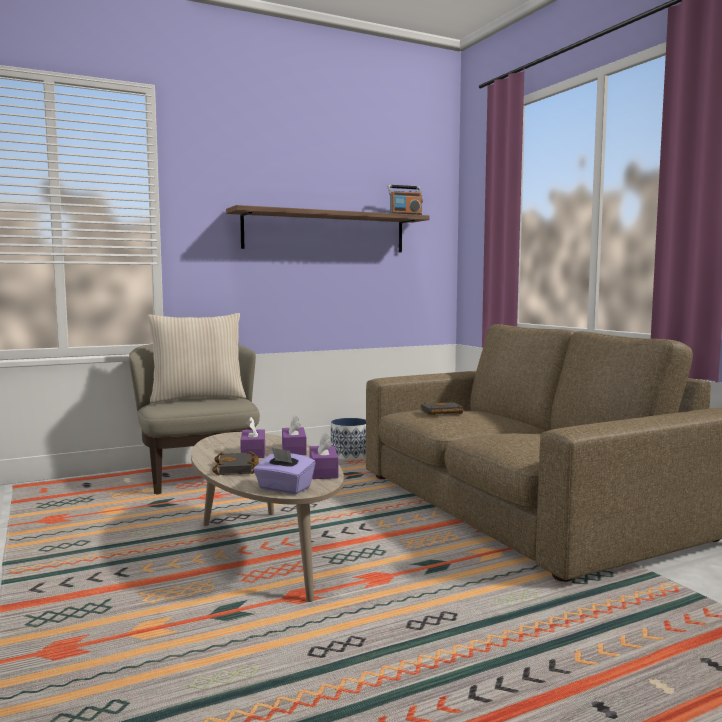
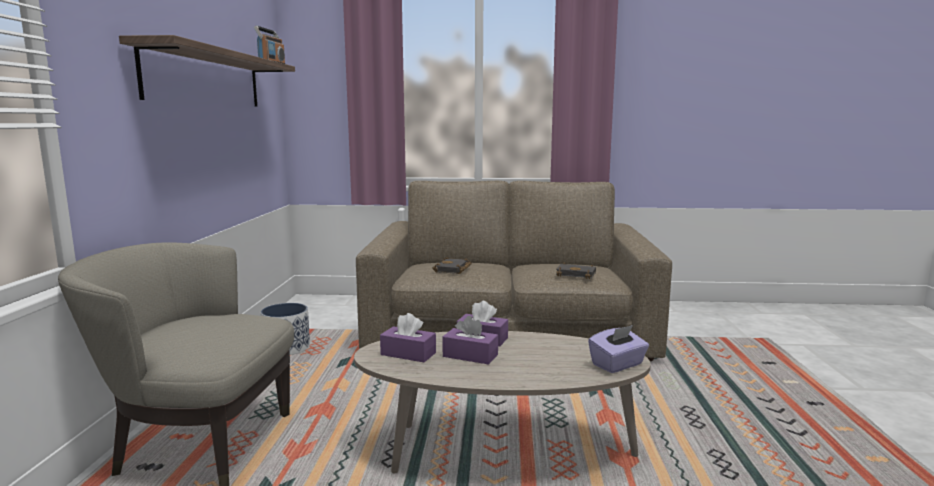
camera: 60 degrees left, 5 degrees up
(198, 398) = (195, 332): beige pillow -> none
(238, 469) = (529, 371): black book -> black book (577, 274)
(323, 471) = (573, 342): purple tissue box -> purple tissue box (408, 354)

